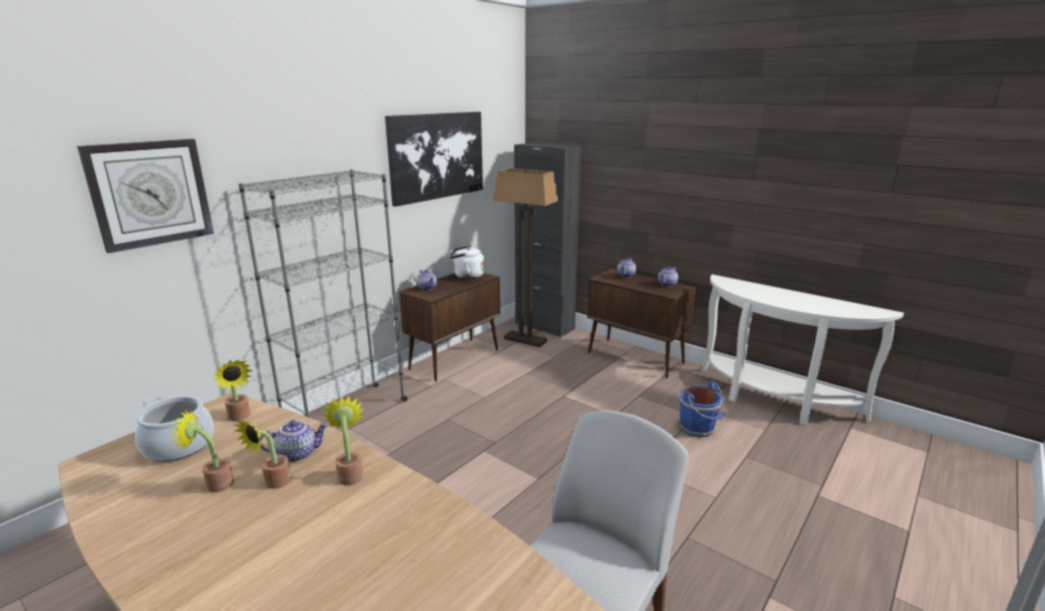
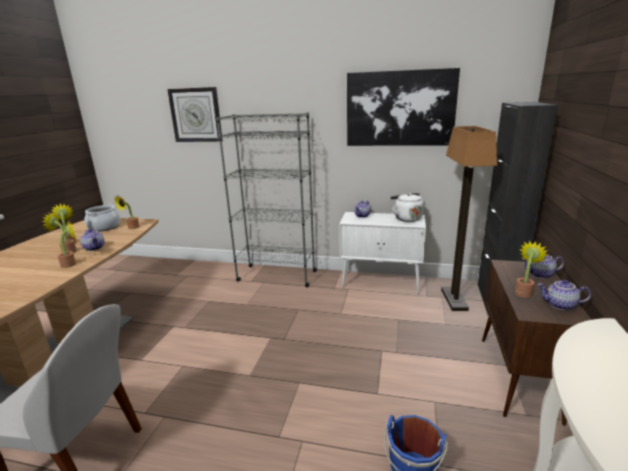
camera: 65 degrees right, 0 degrees up
(455, 359) = (381, 282): brown cabinet -> white cabinet
(644, 287) = (524, 292): none -> potted plant

